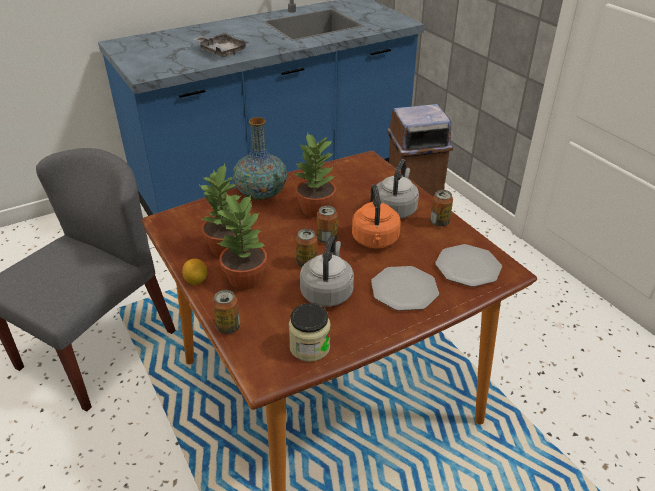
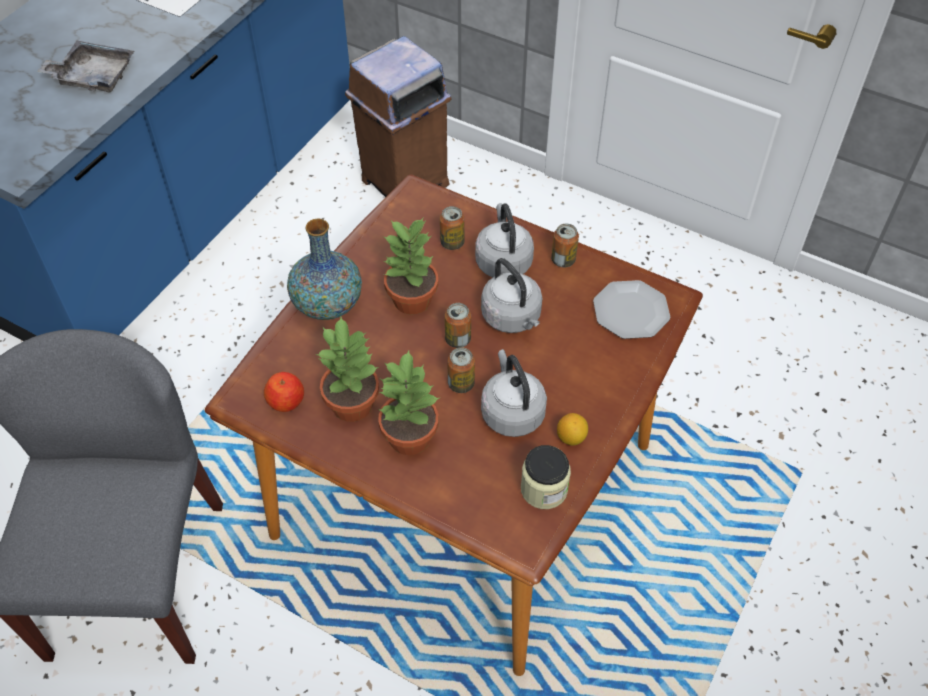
camera: 30 degrees left, 15 degrees up
(189, 231) = (286, 401): none -> apple
(196, 281) = (356, 467): lemon -> lemon (571, 438)
(228, 327) = (442, 508): can -> can (452, 243)
(375, 241) = (513, 318): orange kettle -> grey kettle
(405, 290) = (588, 371): plate -> none

